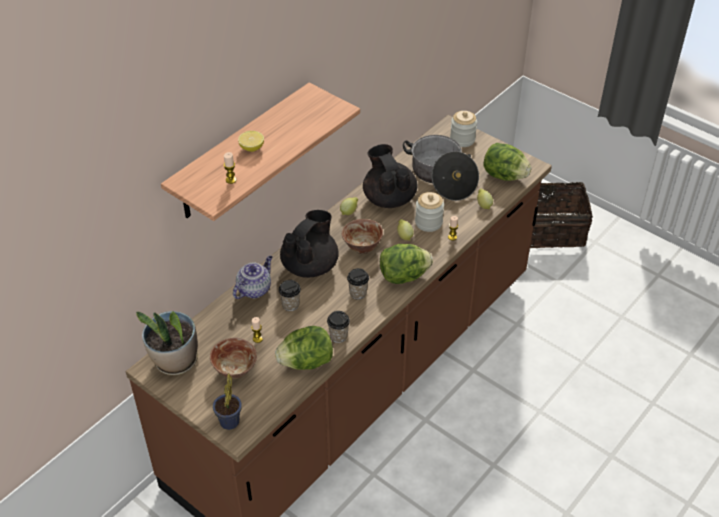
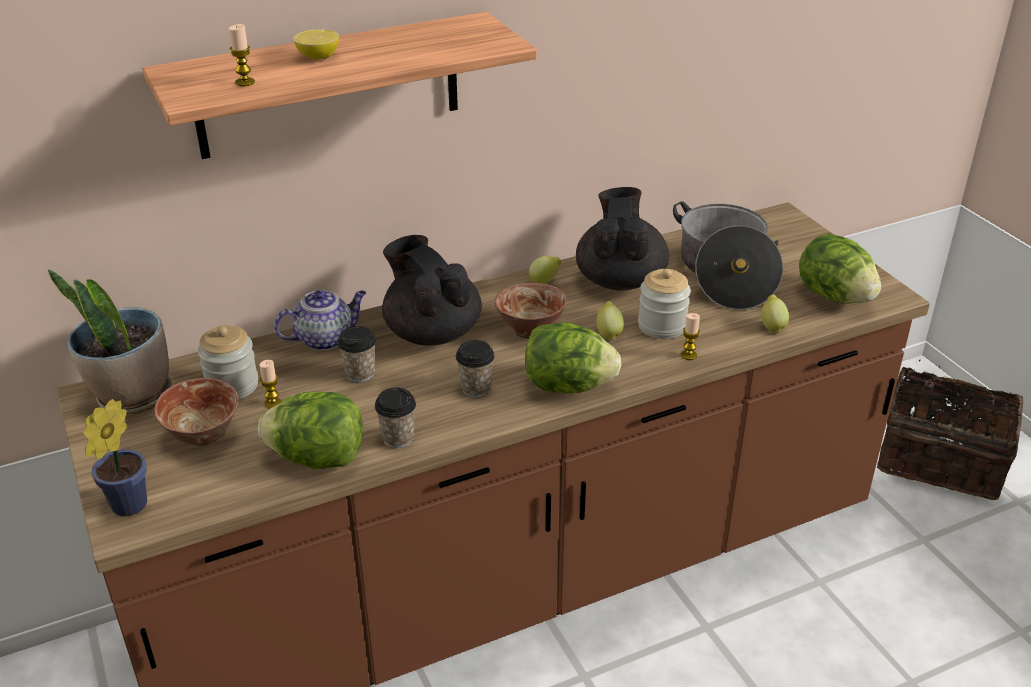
camera: 25 degrees right, 10 degrees down
(310, 265) = (432, 332): black teapot -> black teapot turned 90 degrees counterclockwise
(462, 139) = (791, 236): jar -> jar (232, 385)

